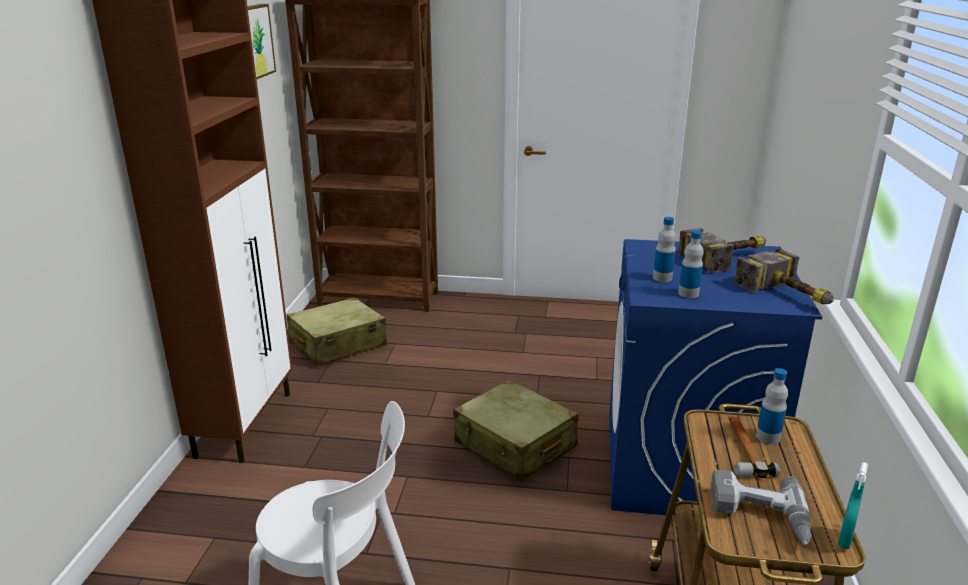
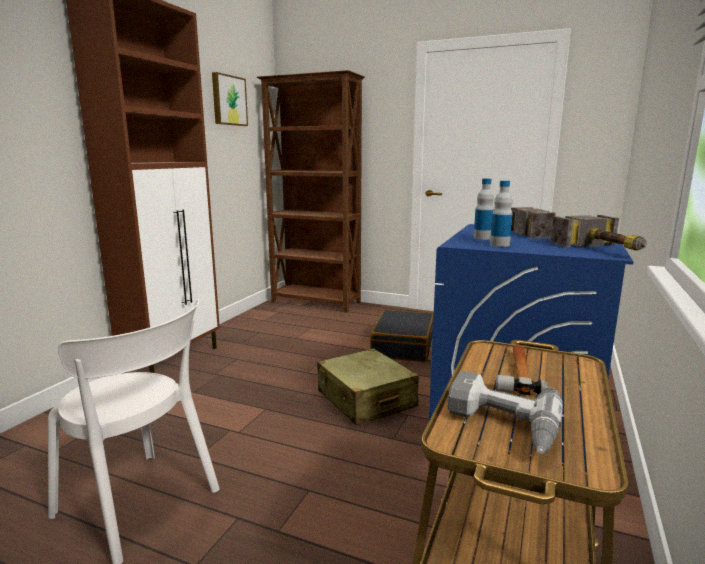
camera: 15 degrees right, 10 degrees down
(337, 344) = (269, 324): beige suitcase -> none
(522, 359) = (402, 346): none -> black suitcase
(768, 437) = (552, 366): bottle -> none
(845, 539) = (605, 461): turquoise spray bottle -> none

